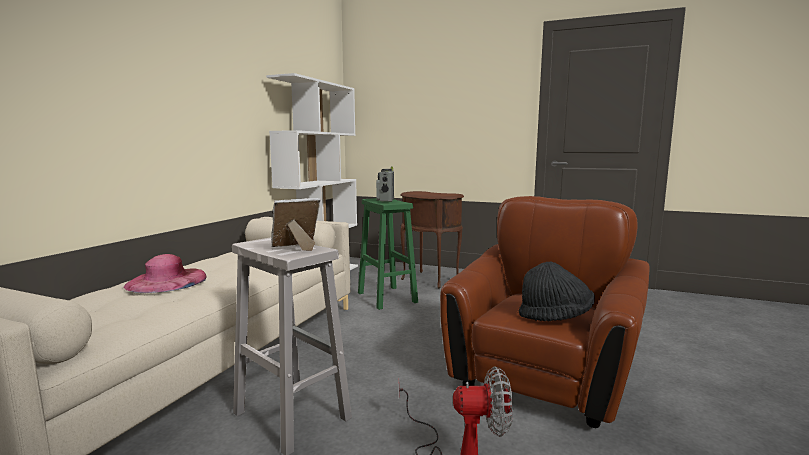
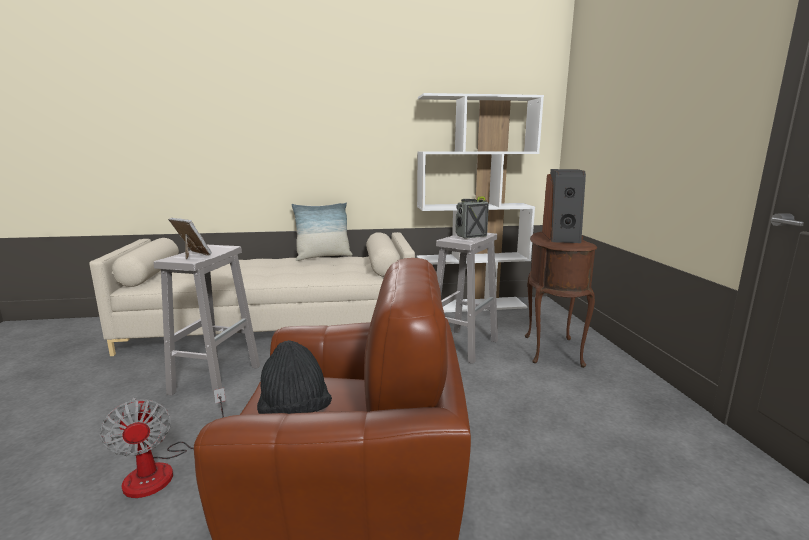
camera: 60 degrees right, 5 degrees up
(167, 280) = (260, 264): pink hat -> none
(208, 258) = (323, 257): none -> pillow
(386, 297) = (464, 345): green stool -> white stool
(428, 193) = (562, 237): none -> speaker

